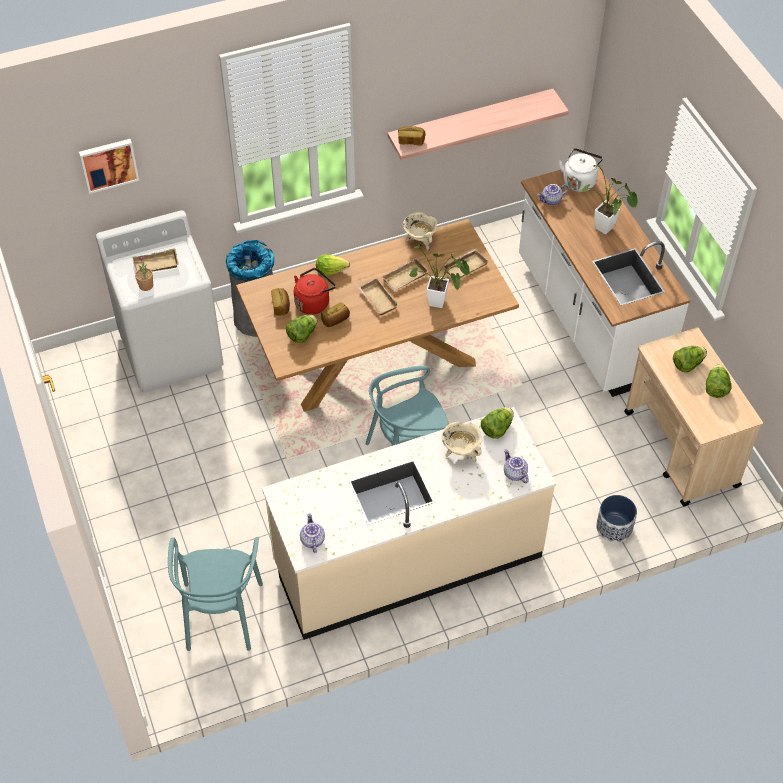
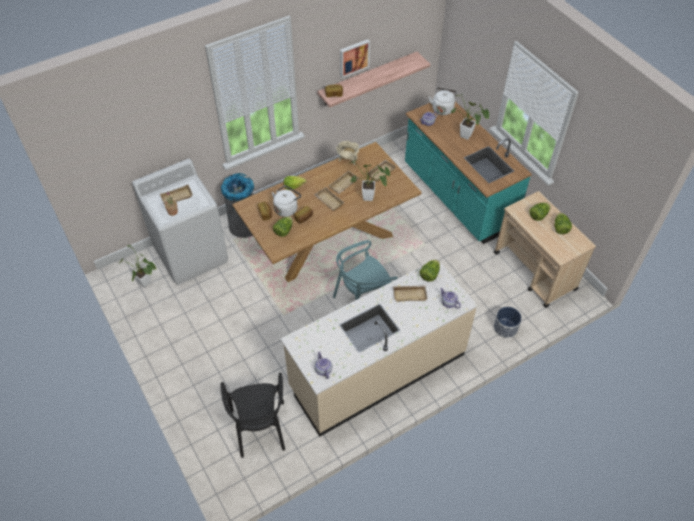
camera: 10 degrees left, 0 degrees up
(99, 385) = (146, 284): none -> potted plant
(108, 164) = (136, 131): picture -> picture (353, 57)
(221, 614) = (260, 428): turquoise chair -> black chair
(313, 302) = (286, 208): red kettle -> white kettle
(461, 453) = (410, 294): beige cooking pot -> beige tray
(588, 319) = (457, 197): white counter -> turquoise counter

